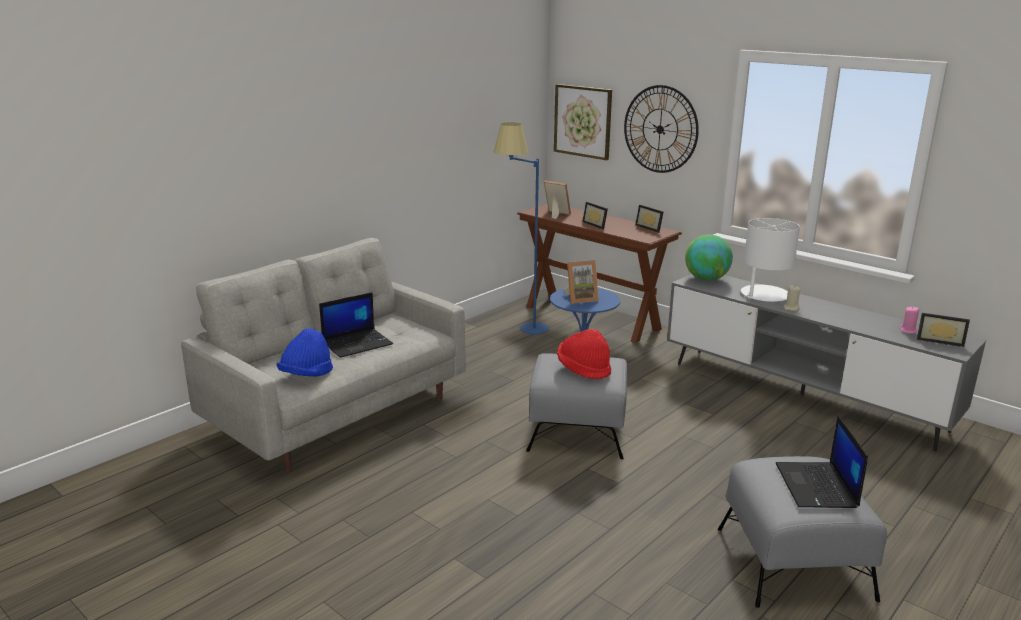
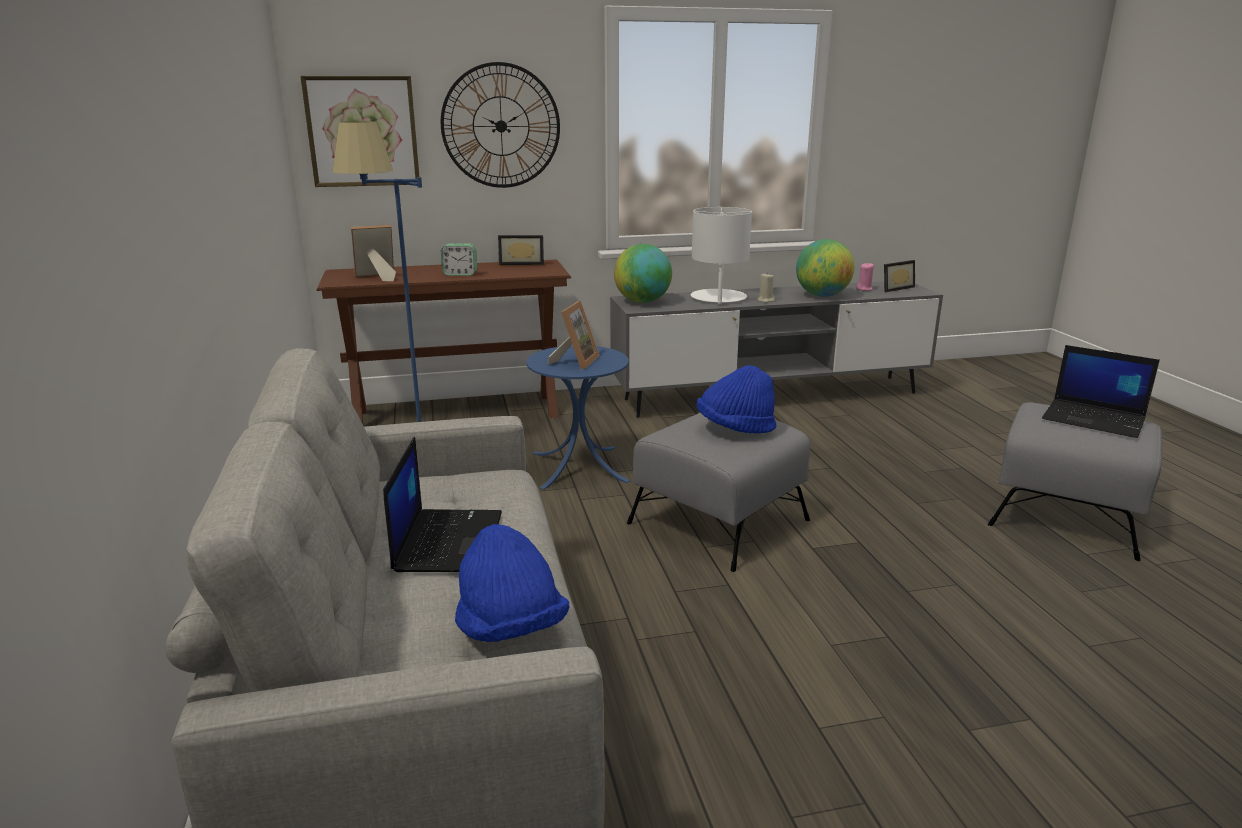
camera: 55 degrees left, 0 degrees up
(583, 369) = (735, 428): red hat -> blue hat
(597, 225) = (460, 274): picture frame -> alarm clock
(849, 322) = (822, 295): none -> globe

